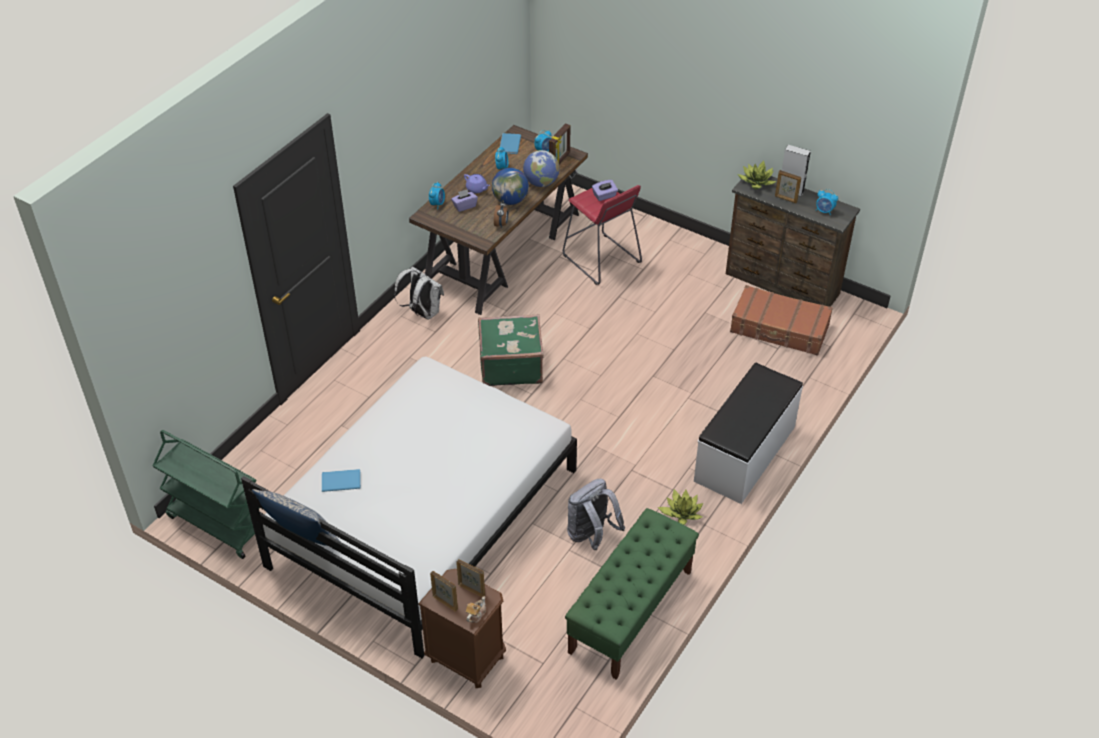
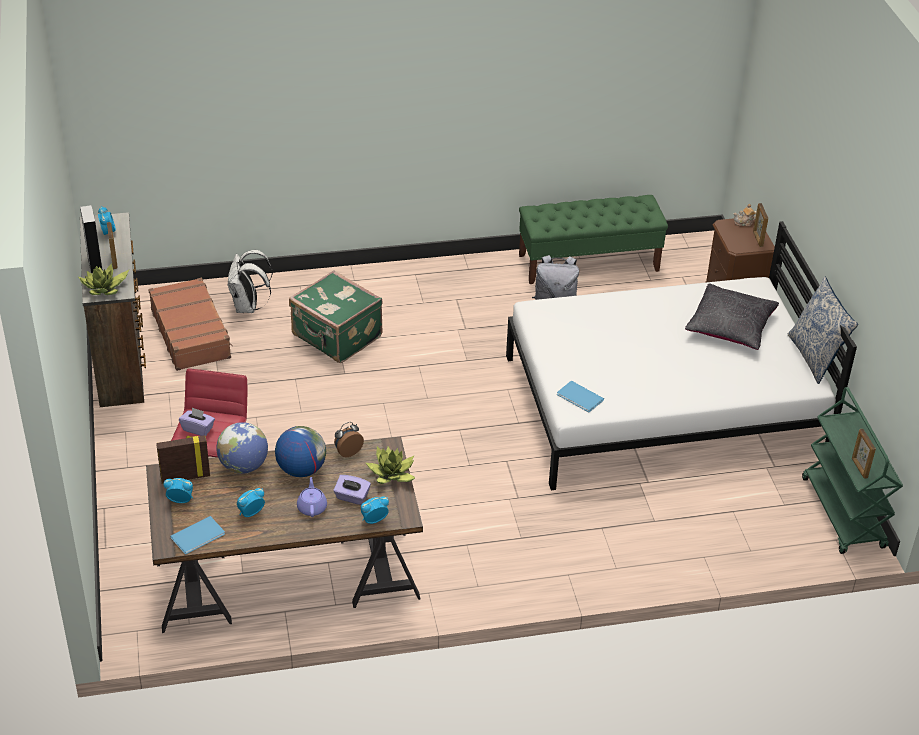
camera: 135 degrees left, 5 degrees down
(340, 480) = (745, 375): blue book -> blue book (580, 398)
(394, 521) = (730, 327): none -> black pillow
(422, 313) = (454, 573): white backpack -> white backpack (248, 307)
(472, 589) = (731, 234): picture frame -> picture frame (859, 468)
(510, 365) = (443, 464): green suitcase -> green suitcase (336, 337)
(681, 513) = (472, 284): potted plant -> potted plant (392, 474)
(746, 454) = (370, 283): white bench -> none

